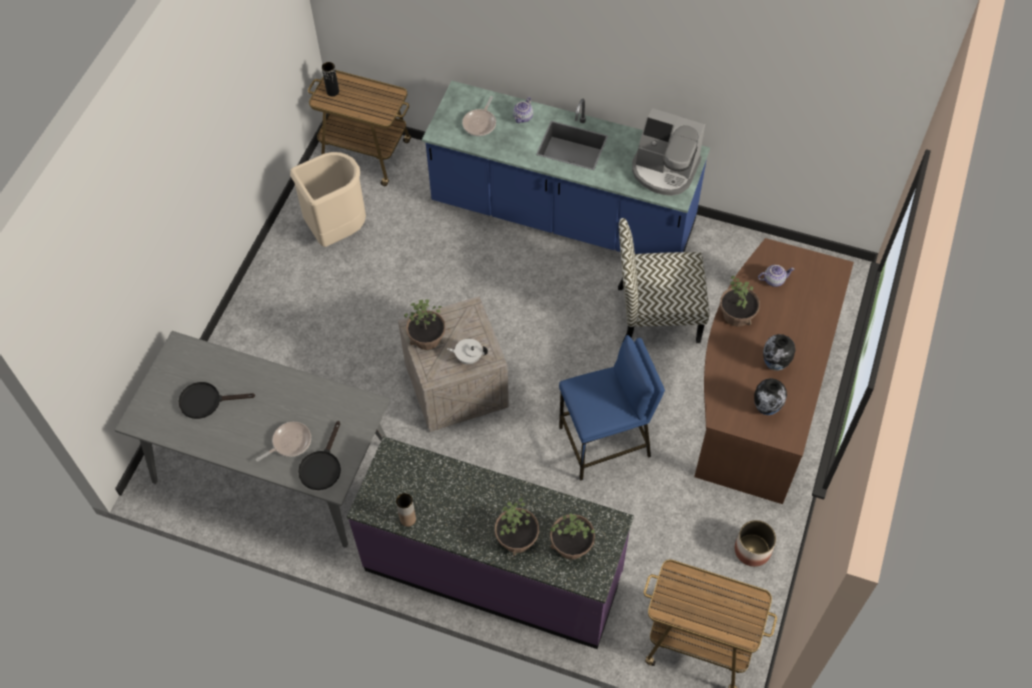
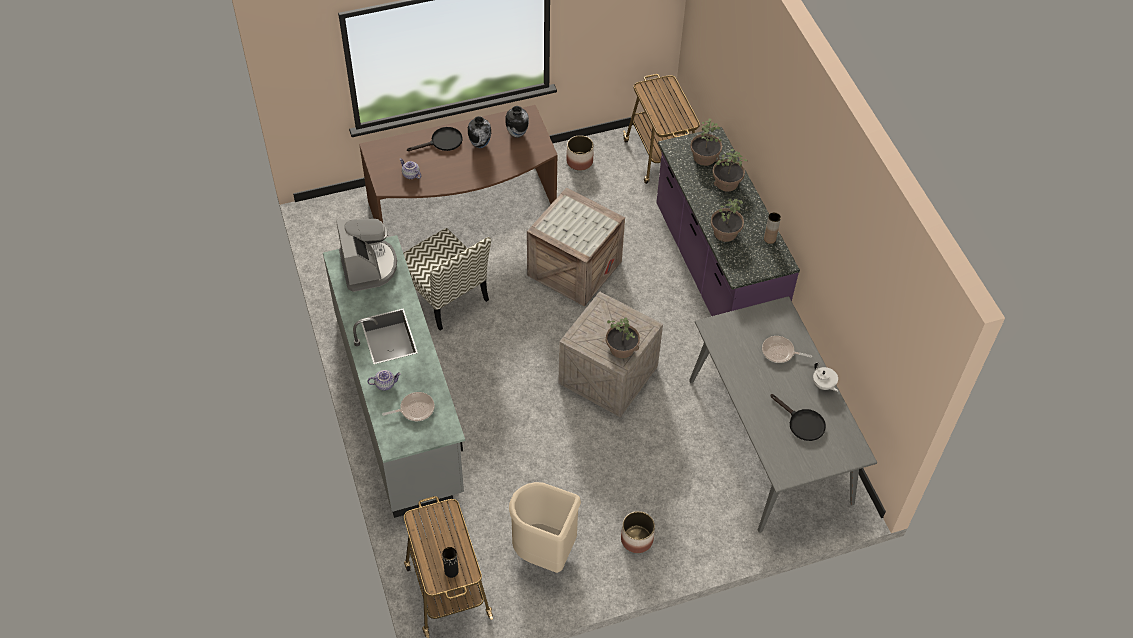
camera: 130 degrees left, 5 degrees down
(286, 297) = (636, 539): none -> planter
(322, 466) = (776, 323): black frying pan -> black frying pan (442, 142)
(468, 357) = (614, 315): white teapot -> white teapot (823, 385)
(562, 215) = (399, 403): blue counter -> grey counter
(605, 443) = (574, 267): blue stool -> crate
(737, 314) = (457, 179): potted plant -> potted plant (725, 232)

